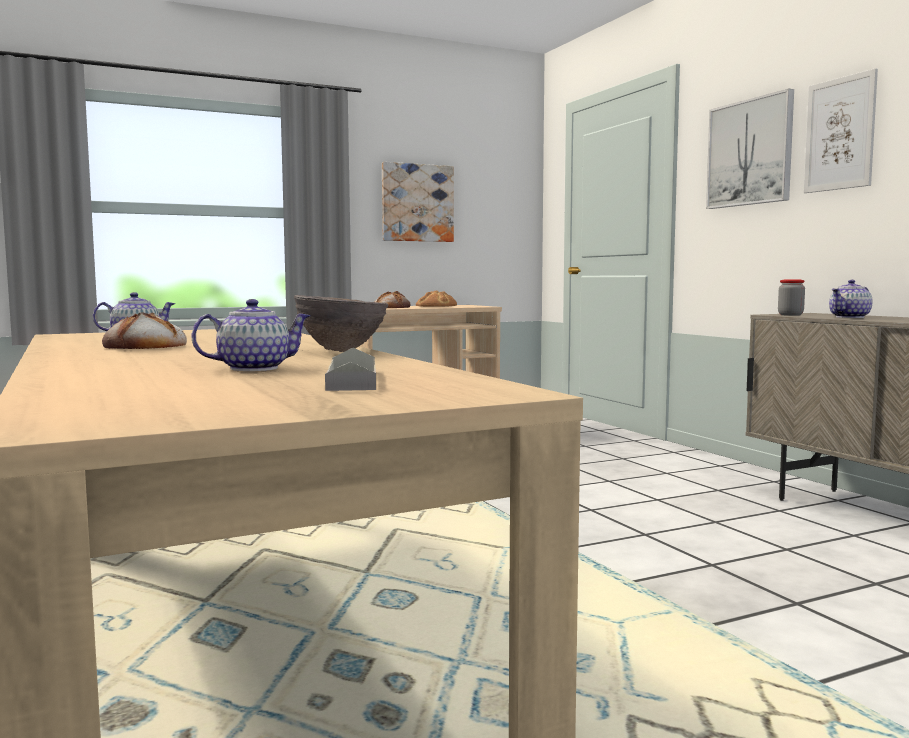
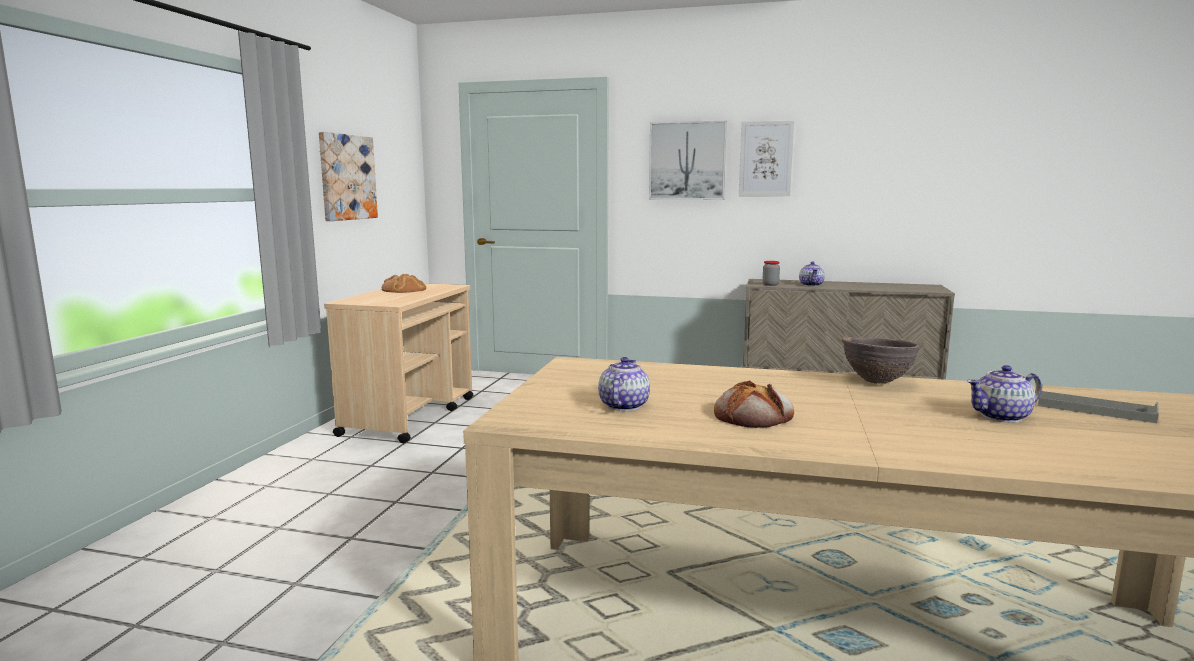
camera: 50 degrees left, 5 degrees up
(253, 368) = (1002, 416): teapot -> teapot turned 120 degrees counterclockwise
(392, 307) = (391, 299): bread -> none

